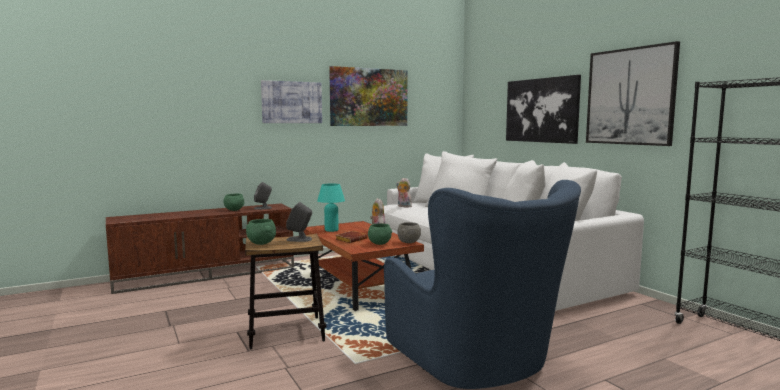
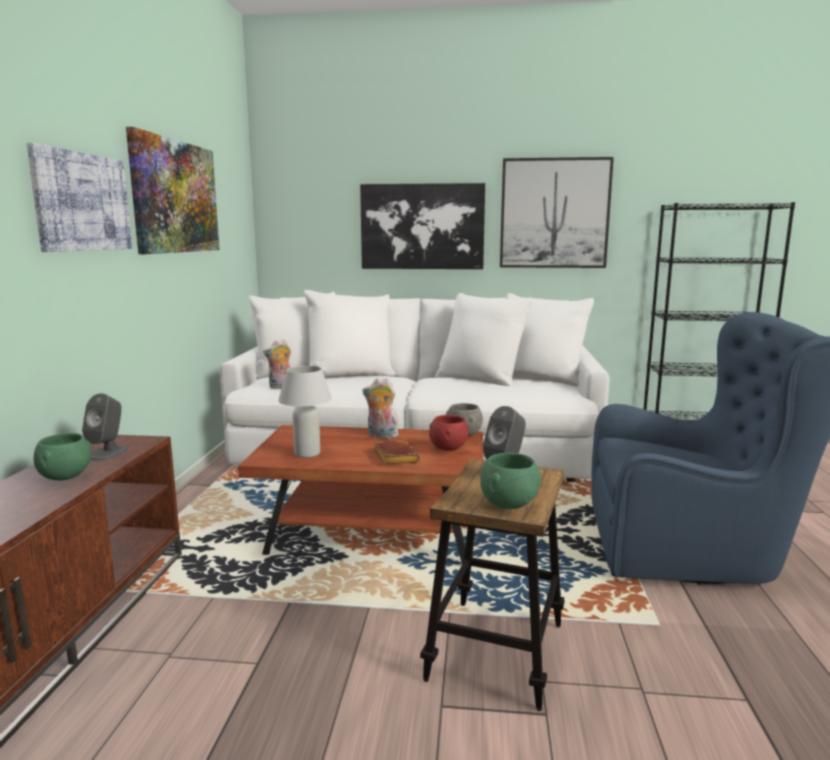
camera: 55 degrees left, 5 degrees up
(331, 230) = (307, 454): turquoise table lamp -> white table lamp
(380, 244) = (449, 449): green bowl -> red bowl

